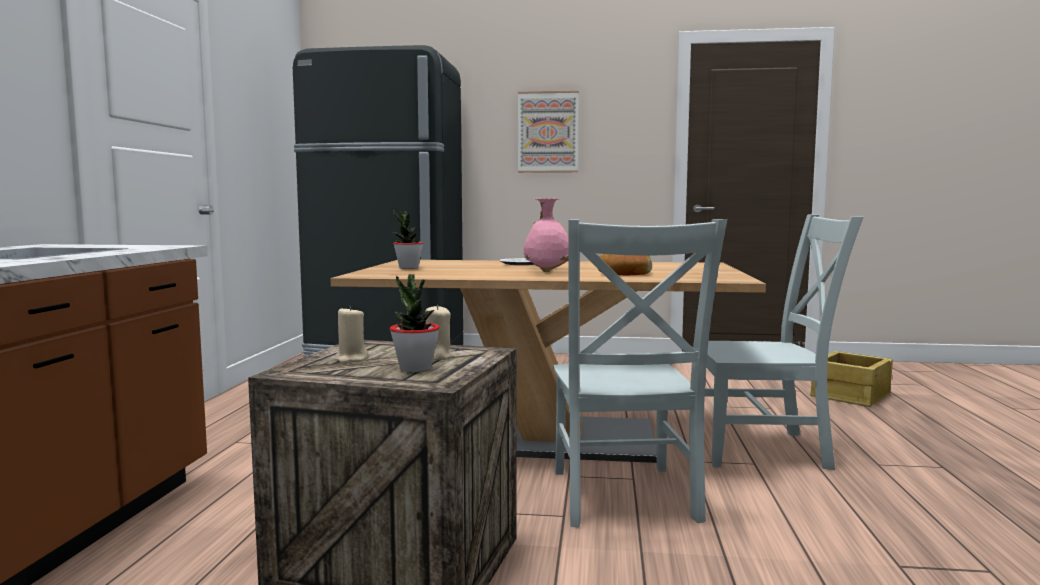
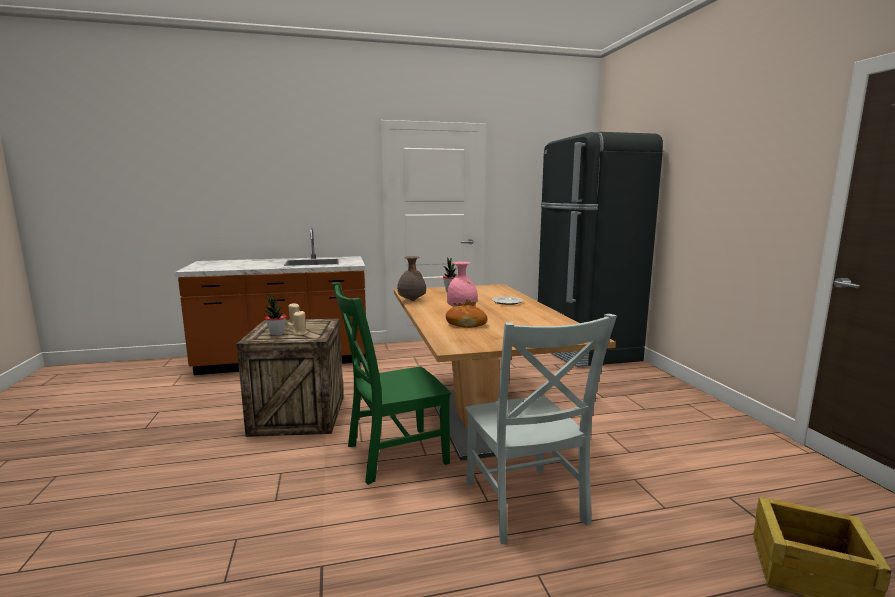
camera: 70 degrees right, 5 degrees up
(454, 277) = (412, 301): none -> grey vase
(548, 132) = (716, 188): picture -> none
(623, 498) = (392, 455): grey chair -> green chair

